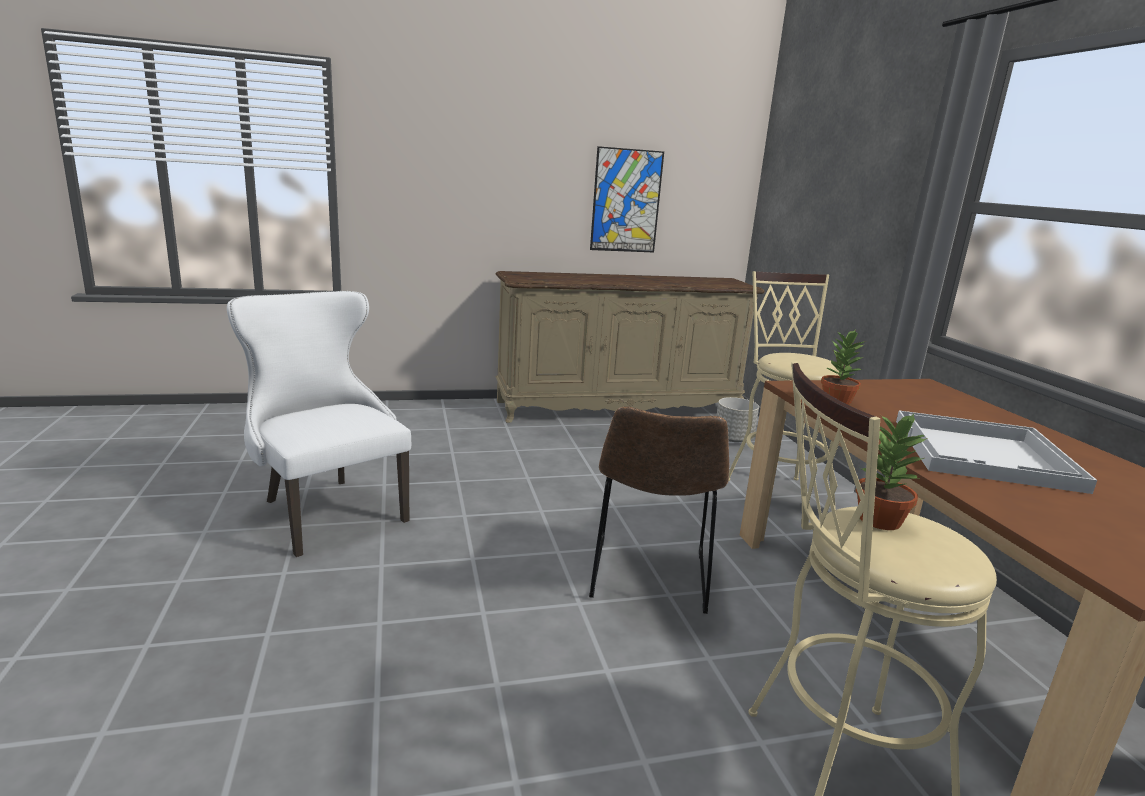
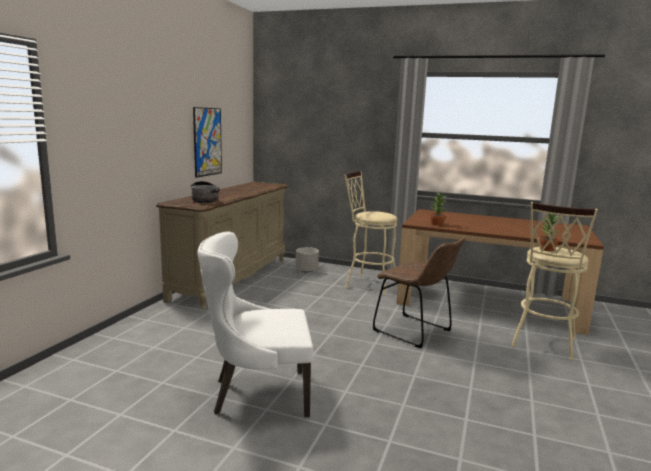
camera: 55 degrees left, 5 degrees down
(556, 278) = (205, 200): none -> cooking pot
(985, 454) = (500, 226): white tray -> none

